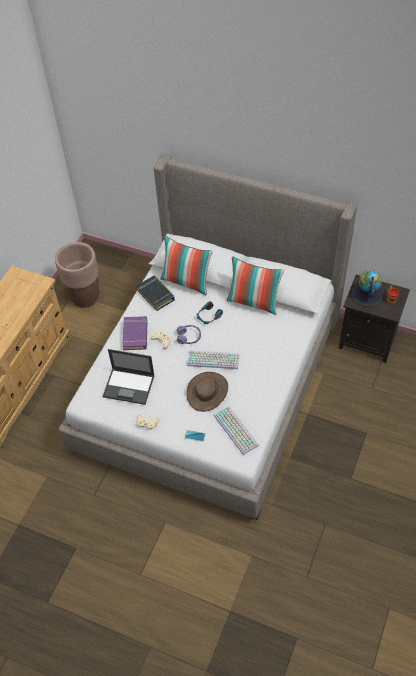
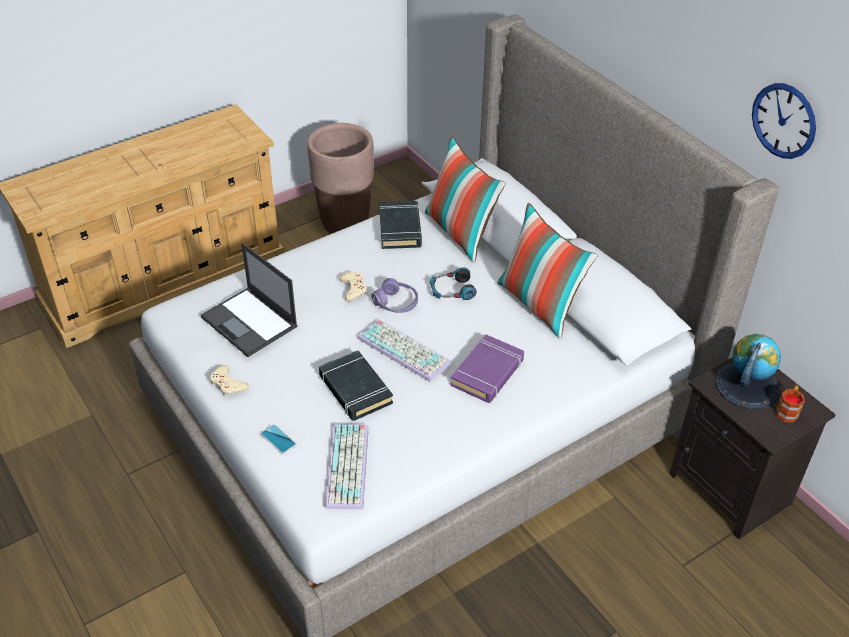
camera: 30 degrees right, 10 degrees down
(135, 335) = (323, 264): purple book -> purple book (487, 373)
(207, 392) = (355, 389): brown hat -> black book
(351, 174) = (784, 120): none -> wall clock

